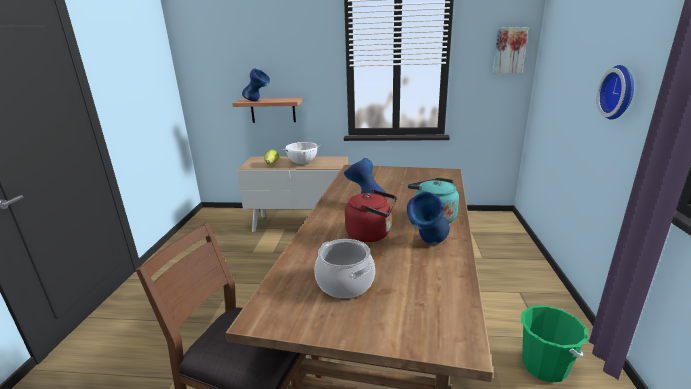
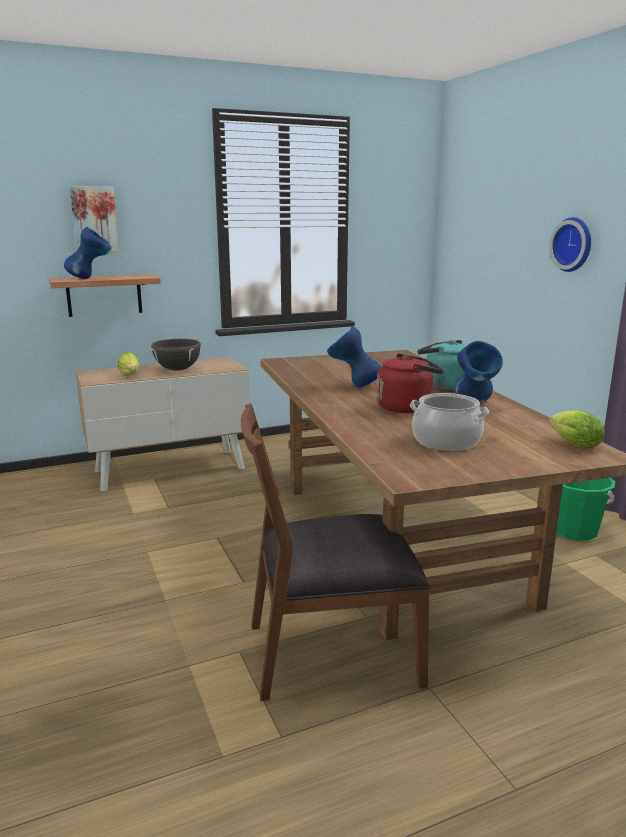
camera: 30 degrees left, 5 degrees down
(302, 163) = (177, 369): white cooking pot -> black cooking pot
(449, 320) = (572, 444): none -> lettuce
(509, 50) = (410, 212): picture -> picture (94, 219)

